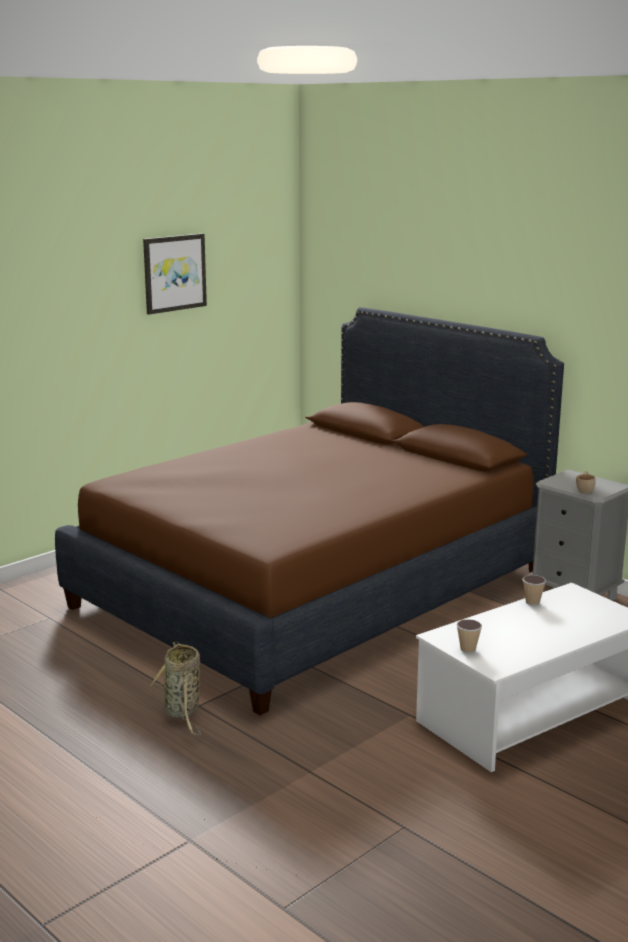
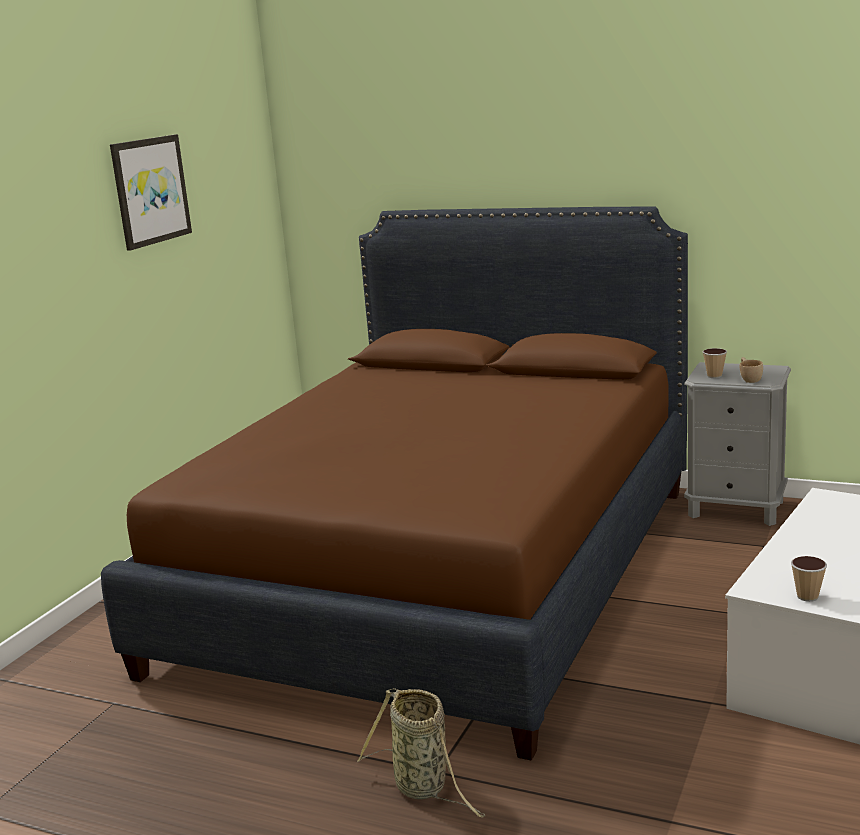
camera: 20 degrees left, 0 degrees up
(532, 602) = (803, 520): cup -> cup (714, 376)

